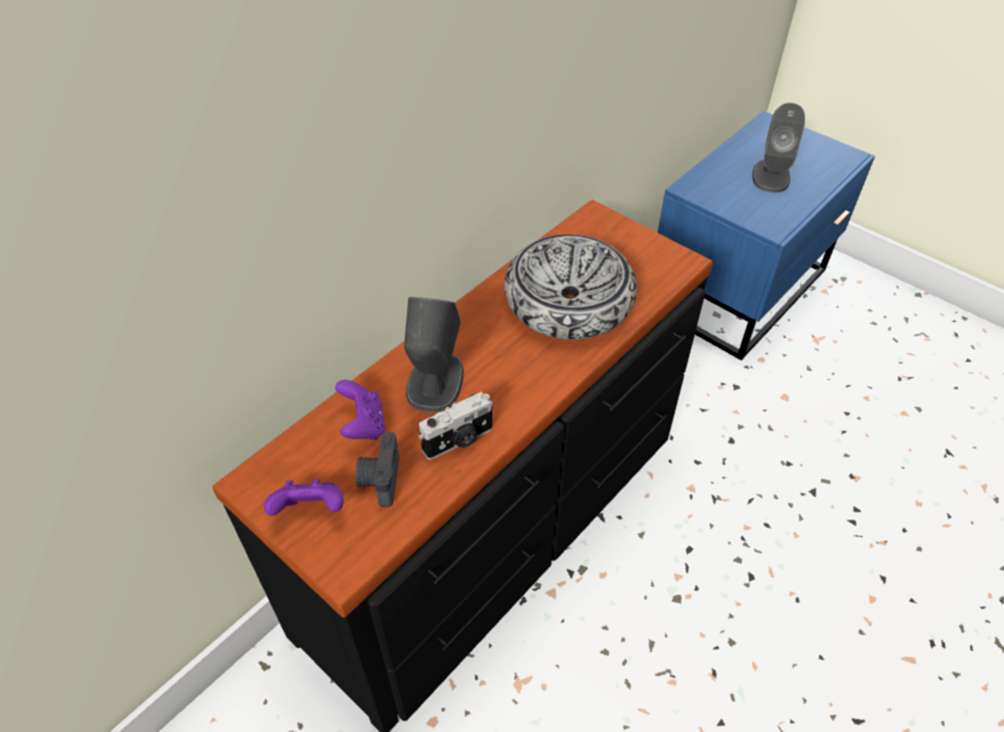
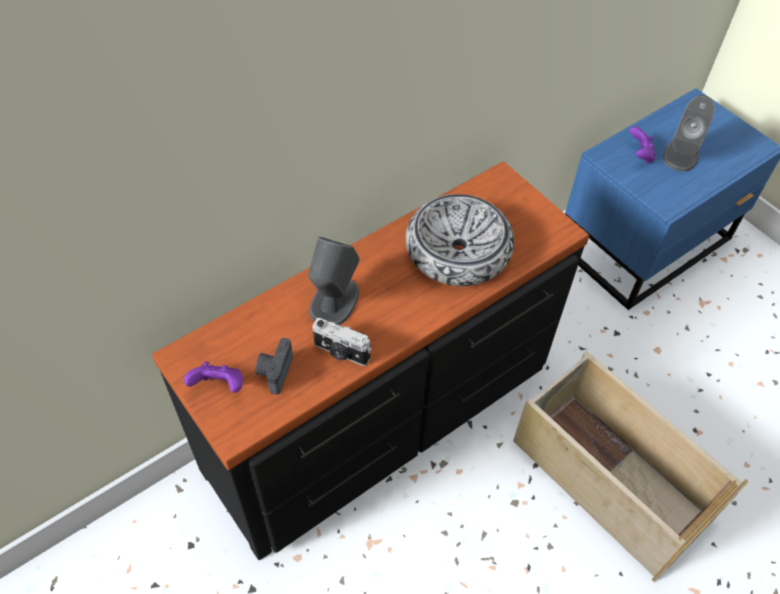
camera: 10 degrees right, 5 degrees up
(363, 425) = (272, 326): purple game controller -> purple game controller (640, 155)
(459, 441) = (341, 352): camera -> camera turned 45 degrees clockwise
(774, 550) = (608, 479): none -> beige storage box

